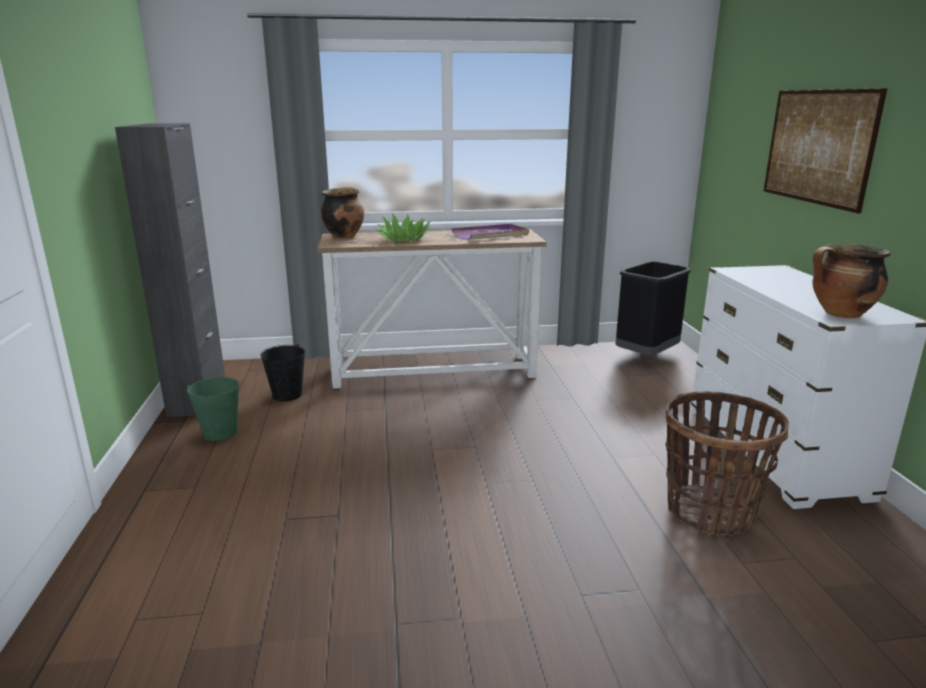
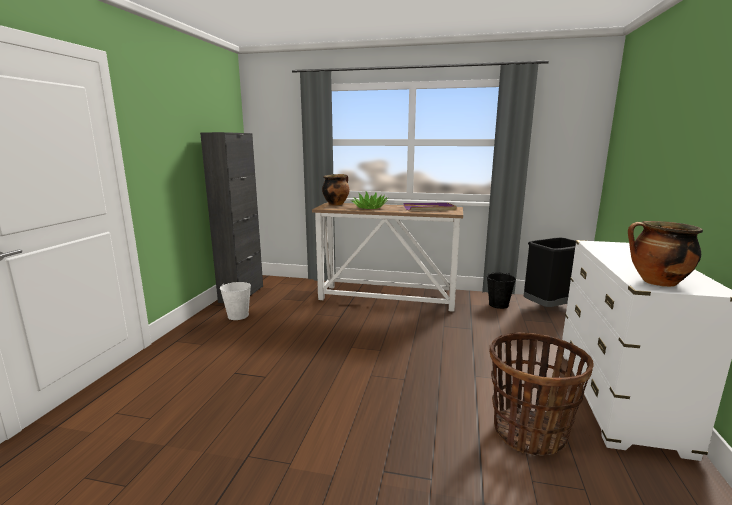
camera: 20 degrees right, 5 degrees down
(220, 432) = (238, 315): green bucket -> white bucket
(287, 395) = (290, 299): black bucket -> black bucket (498, 305)
(817, 147) = (676, 146): picture -> none

